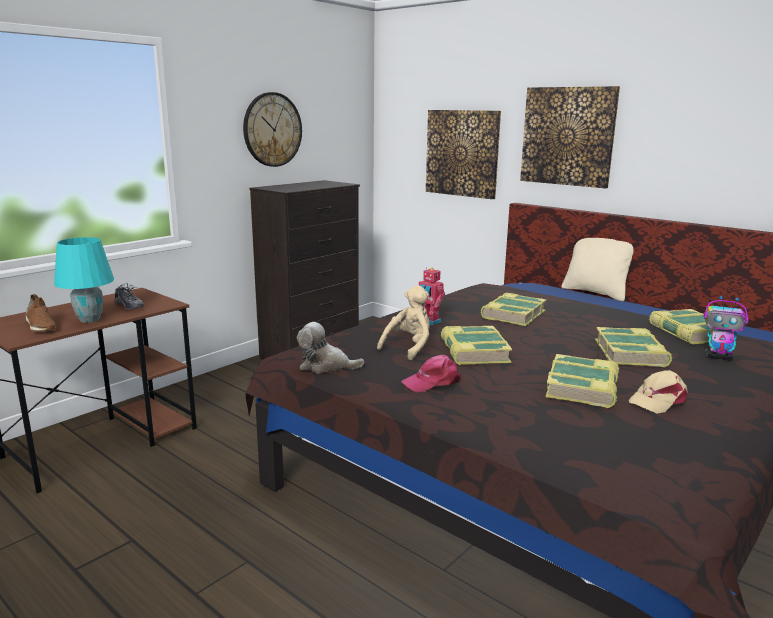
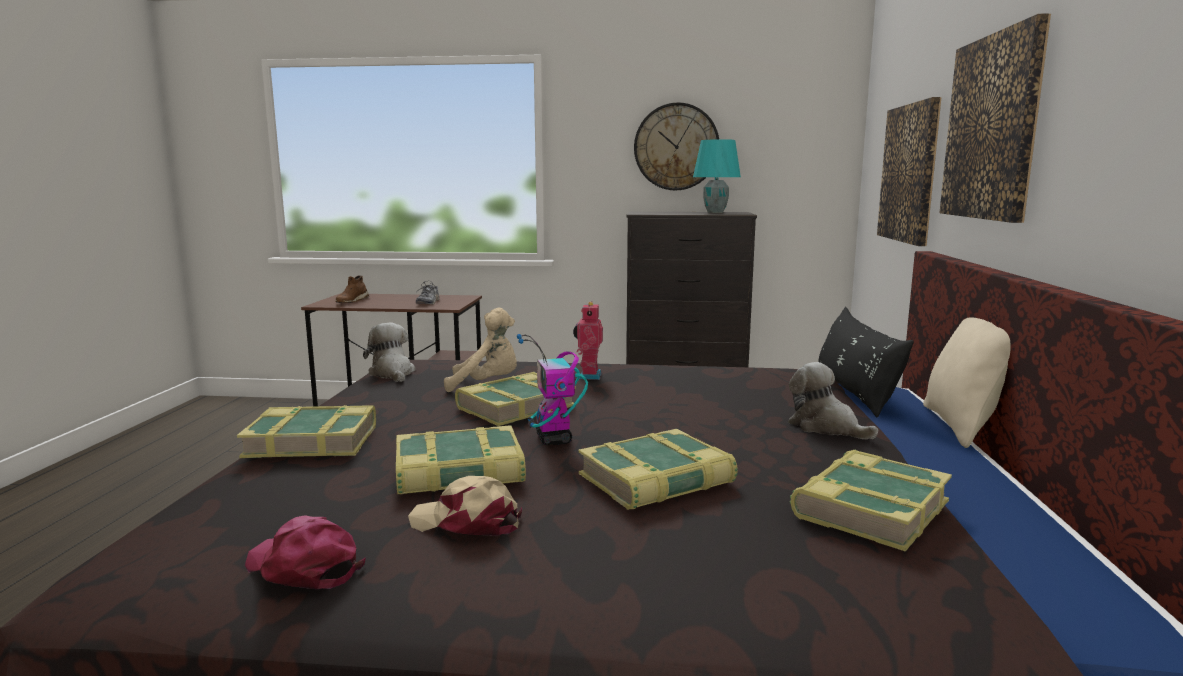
camera: 55 degrees right, 5 degrees down
(90, 319) = (382, 304): turquoise table lamp -> turquoise table lamp (715, 212)
(433, 382) = (391, 410): pink cap -> pink cap (304, 567)
(513, 315) = (698, 399): book -> book (313, 441)
(532, 289) = (854, 392): none -> black pillow
(584, 309) = (826, 427): none -> plush toy
(719, 357) = (771, 549): toy robot -> toy robot (554, 439)

